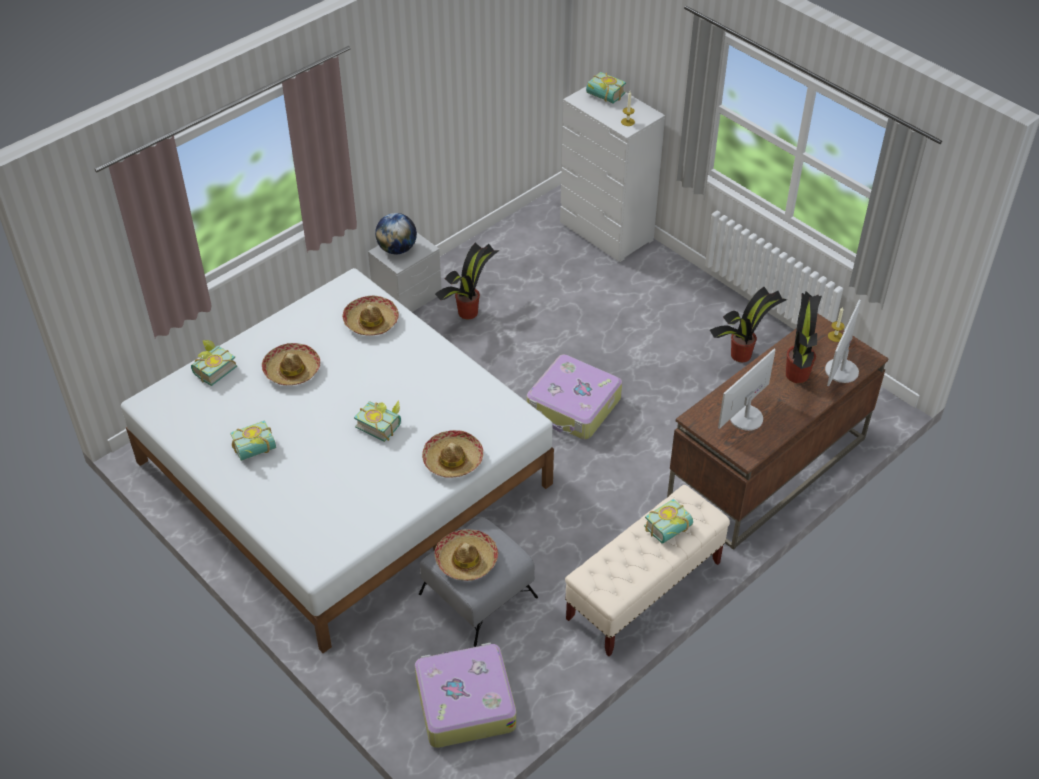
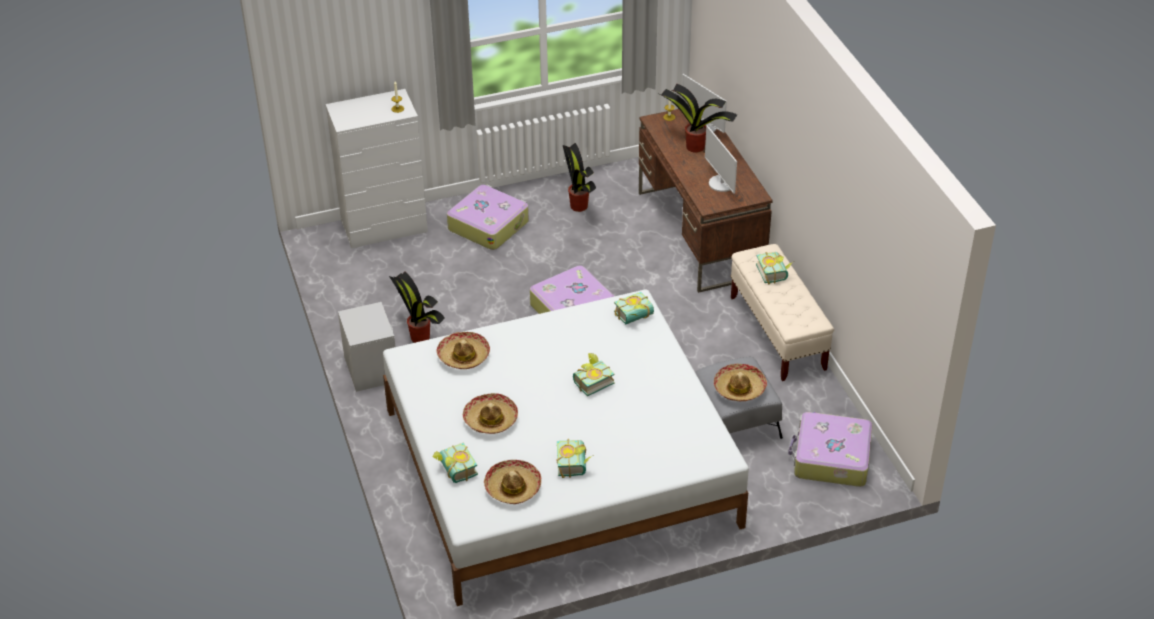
camera: 65 degrees left, 5 degrees down
(397, 249) = (362, 326): globe -> none
(453, 460) = (655, 351): hat -> hat (513, 487)
(603, 97) = (353, 111): book -> book (635, 317)
(661, 300) = (488, 225): none -> suitcase

